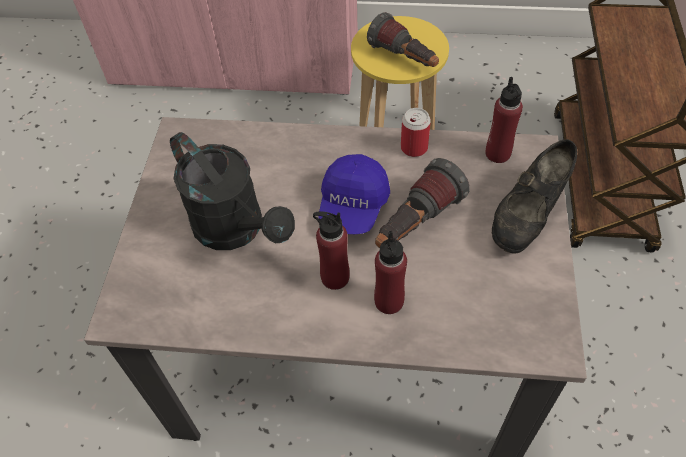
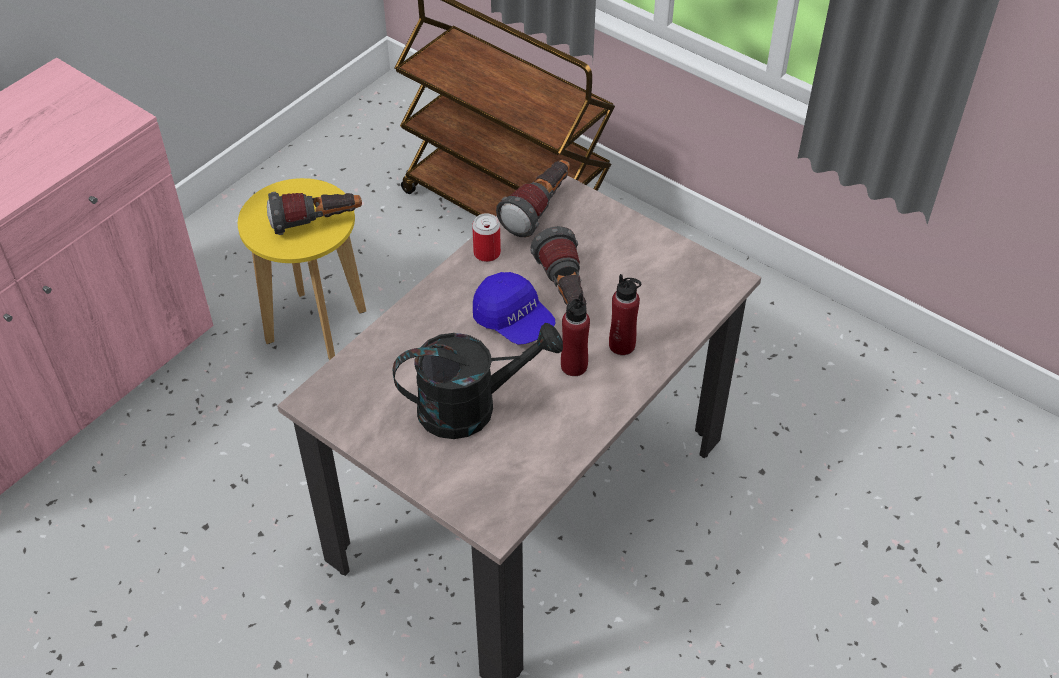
camera: 60 degrees left, 5 degrees down
(498, 153) = (539, 209): red bottle -> flashlight
(528, 215) = (611, 227): black shoe -> none

